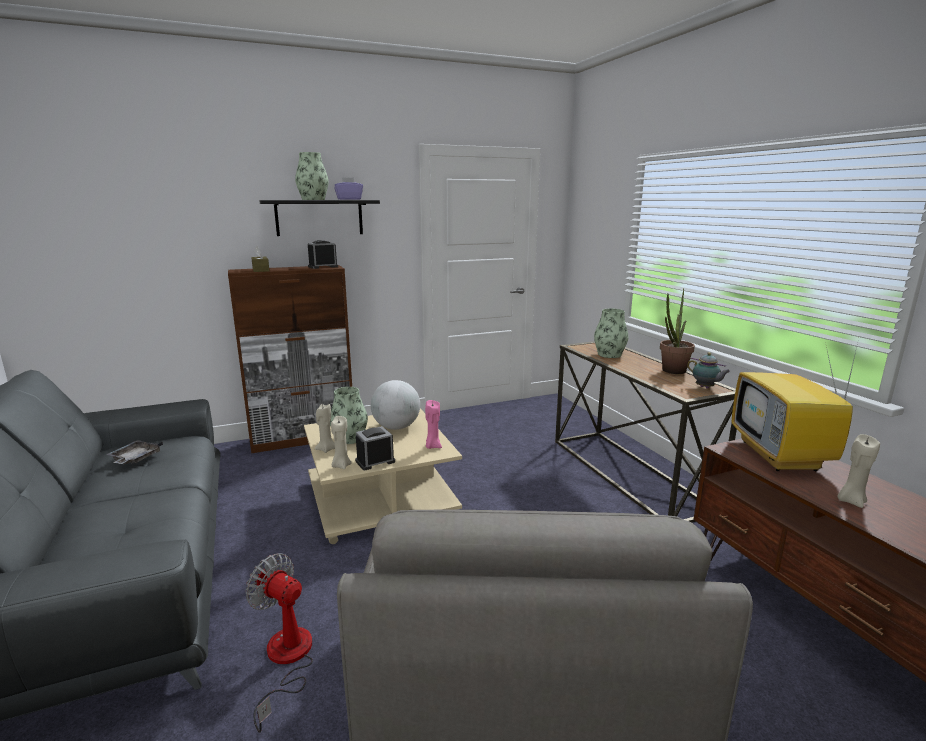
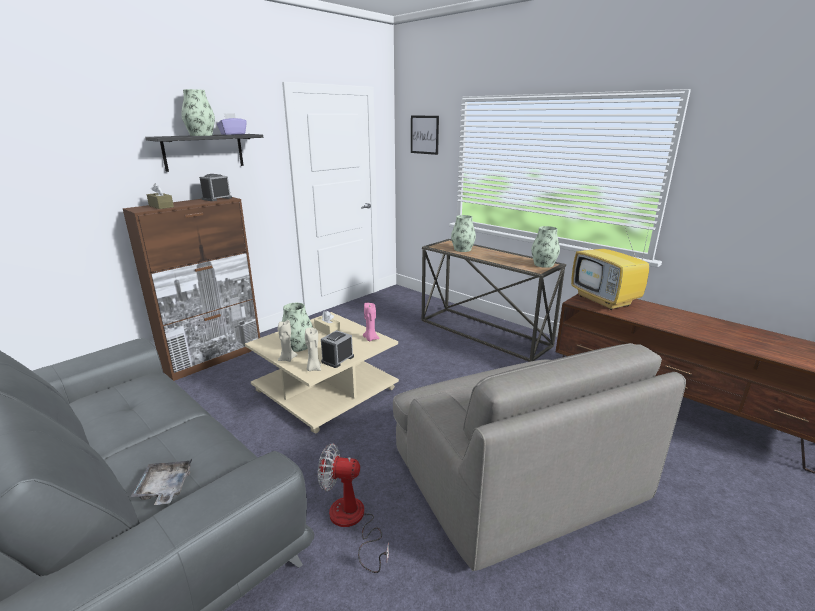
camera: 25 degrees left, 5 degrees up
(135, 459) = (116, 405): grey tray -> grey tray (165, 488)
(396, 427) = (327, 330): globe -> beige tissue box
(597, 205) = (424, 134): none -> picture
(671, 372) = (513, 256): potted plant -> none
(705, 388) = (543, 264): teapot -> vase
(851, 501) = (657, 319): beige candle -> none

